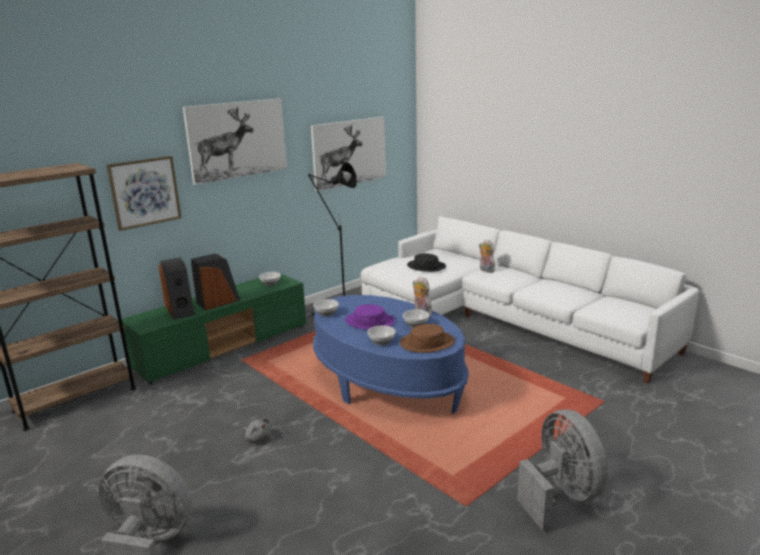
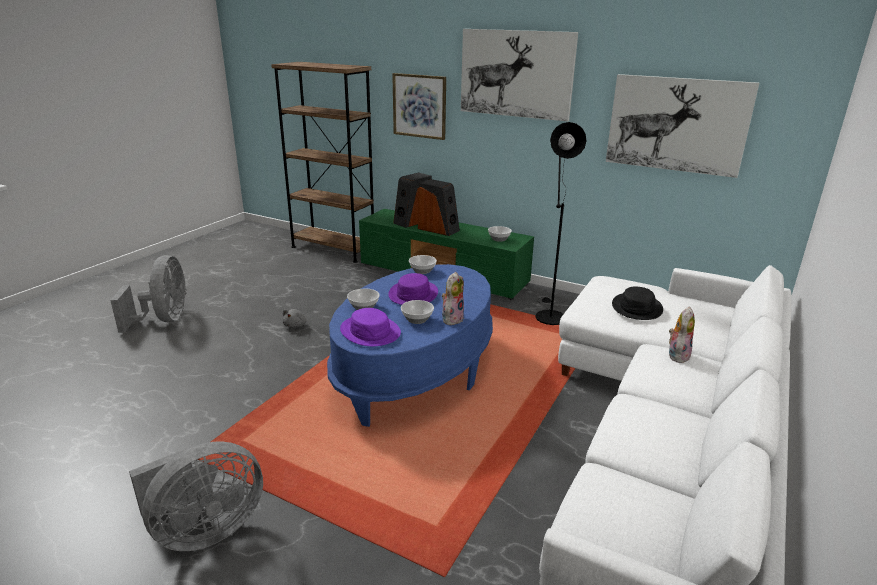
camera: 70 degrees right, 5 degrees up
(427, 343) = (370, 331): brown hat -> purple hat

